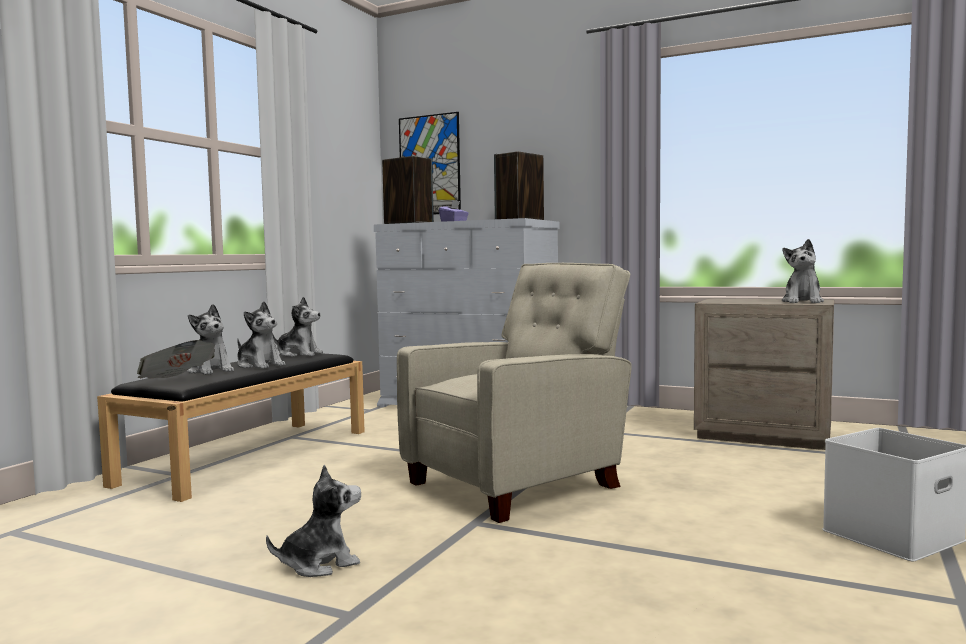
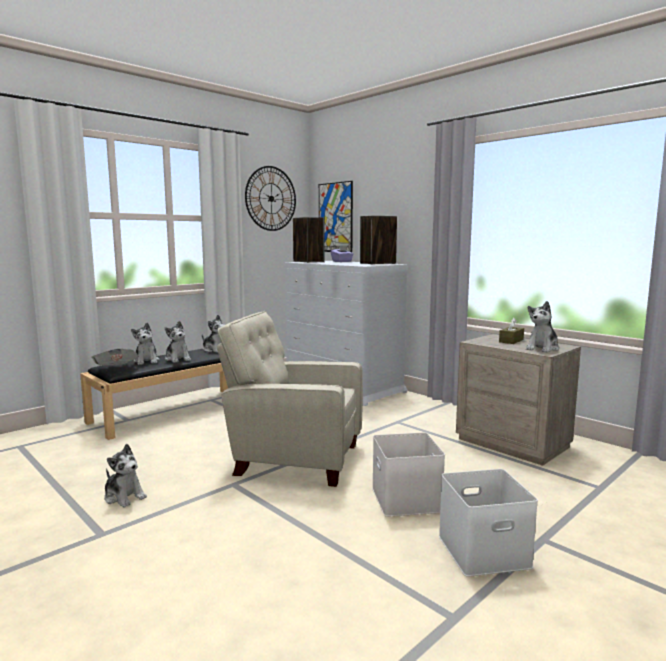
camera: 20 degrees right, 5 degrees up
(319, 564) = (124, 497): plush toy -> plush toy turned 45 degrees clockwise
(338, 133) = (271, 198): none -> wall clock
(519, 484) = (293, 459): beige armchair -> beige armchair turned 150 degrees counterclockwise
(731, 502) = (407, 500): none -> white storage box
(749, 300) = (511, 341): none -> brown tissue box

